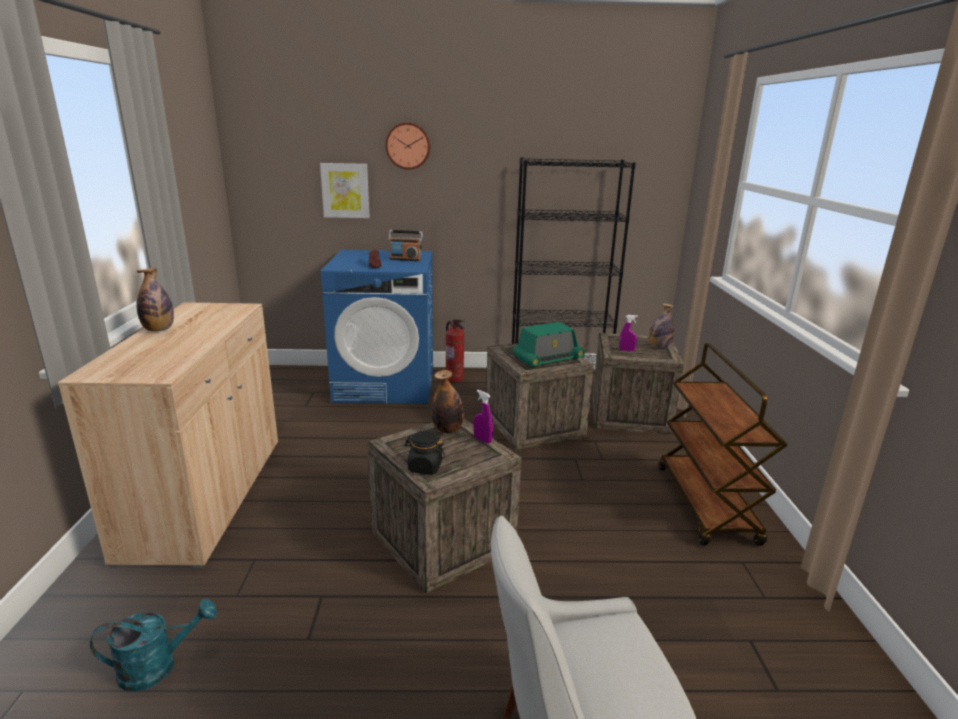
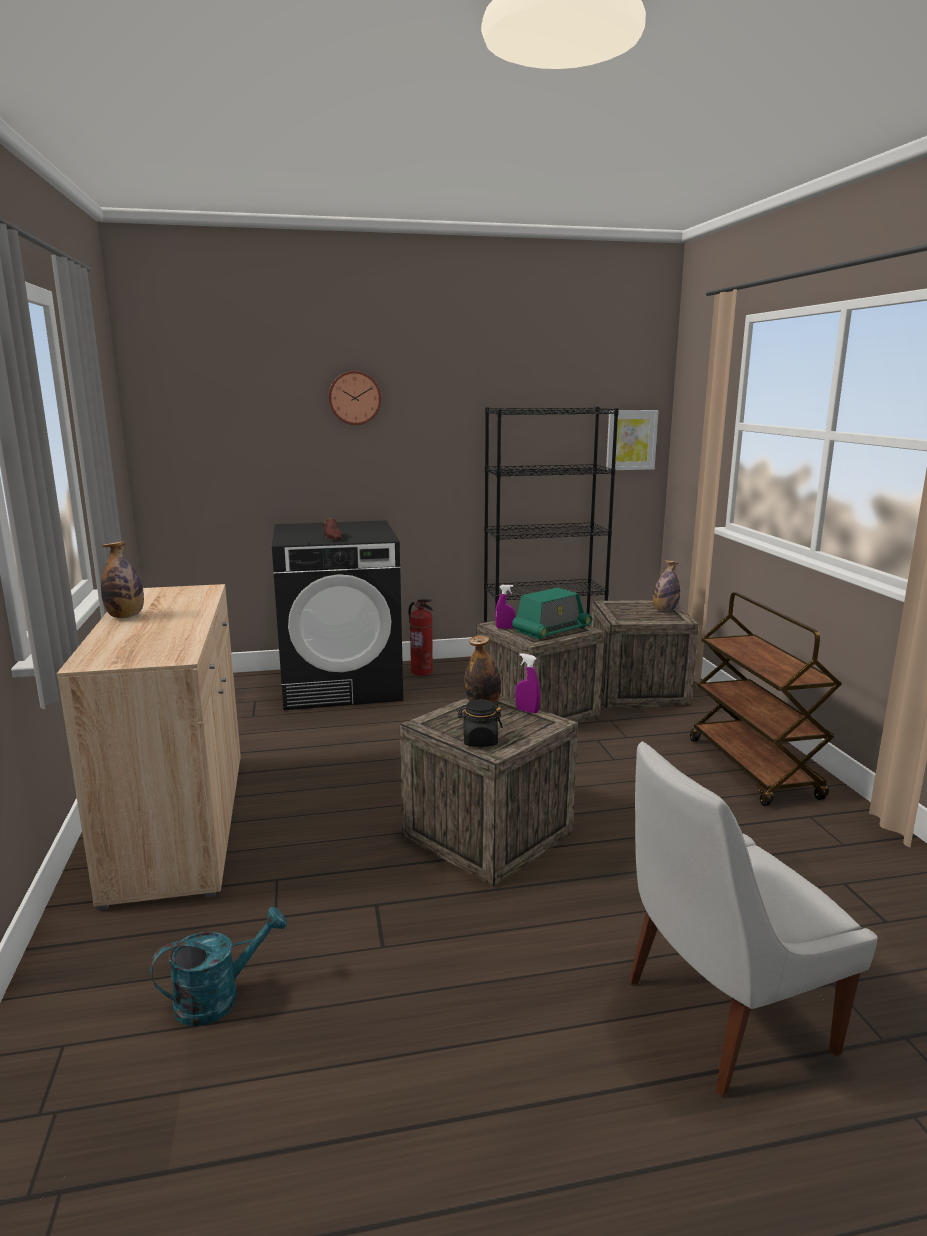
camera: 10 degrees left, 5 degrees down
(345, 190) = (279, 452): picture -> picture (631, 440)
(386, 384) = (342, 685): blue washing machine -> black washing machine
(405, 259) = (363, 530): radio -> none
(626, 350) = (632, 615): purple spray bottle -> purple spray bottle (505, 628)

